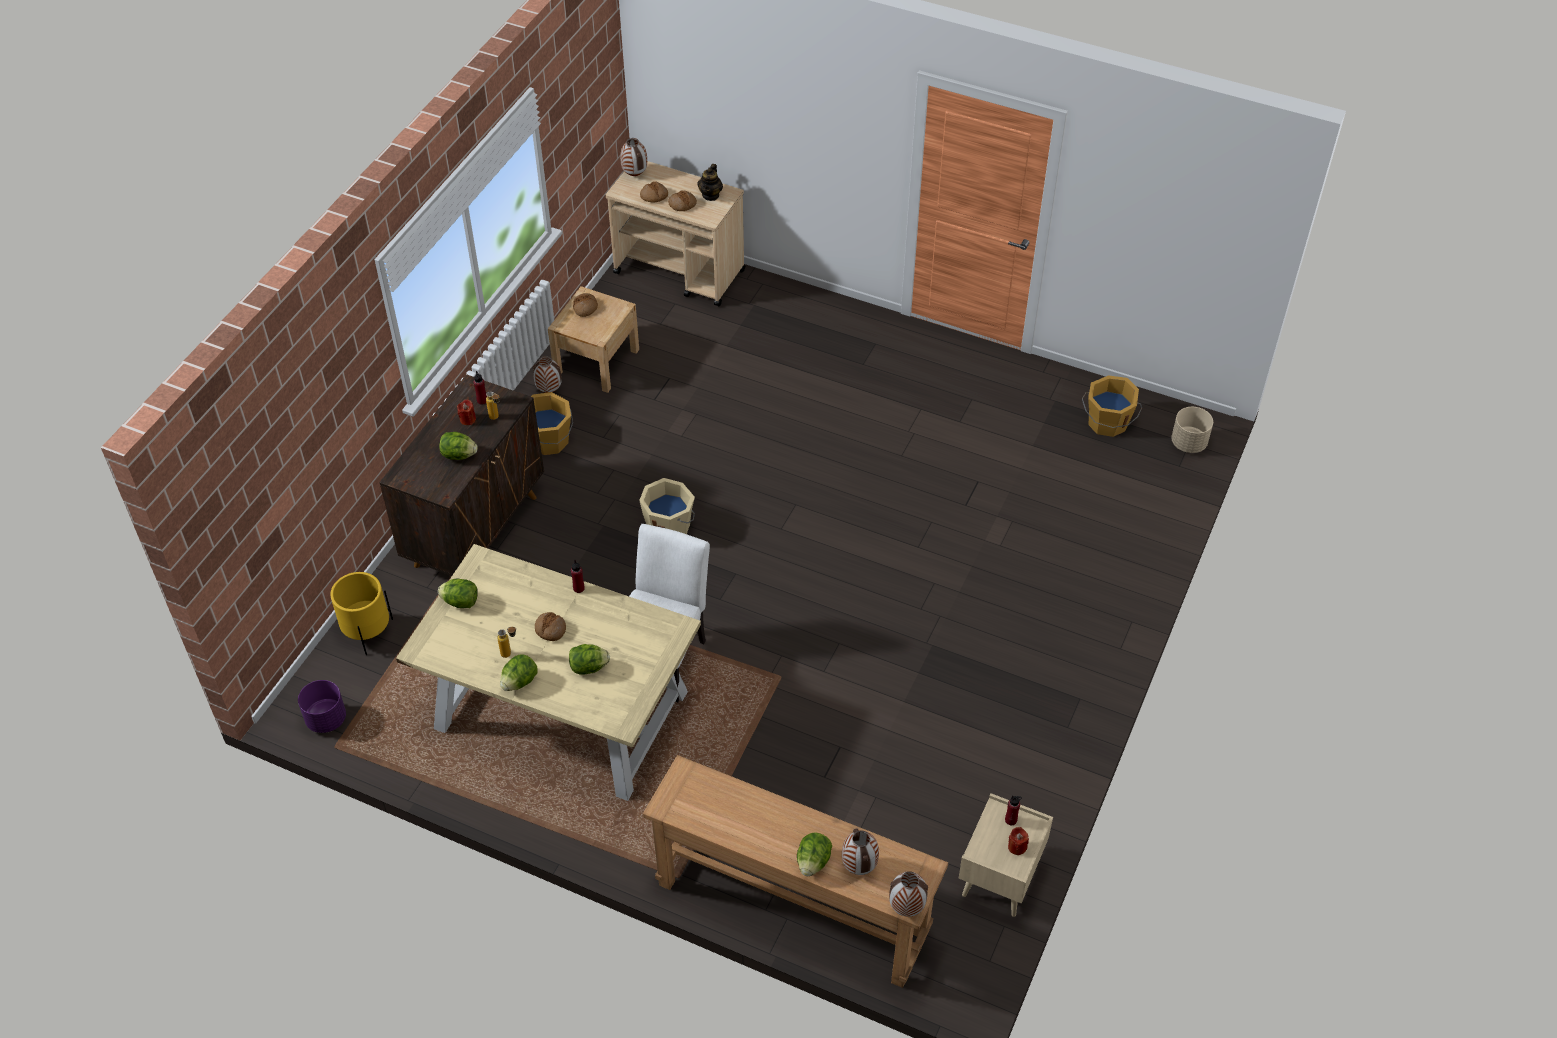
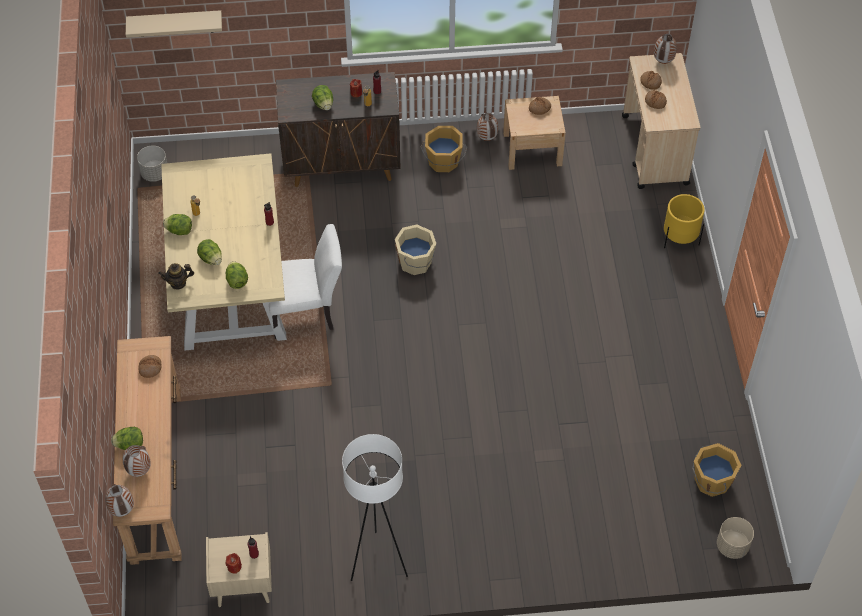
camera: 60 degrees right, 5 degrees up
(259, 501) = (175, 23): none -> beige shelf
(326, 719) = (155, 173): purple planter -> grey planter
(367, 632) = (229, 156): yellow planter -> yellow planter (679, 238)
(460, 602) = (221, 171): lettuce -> lettuce (237, 281)
(550, 629) = (228, 225): bread -> bread (150, 368)
(710, 195) = (678, 112): teapot -> teapot (178, 283)
(1042, 736) = (378, 561): none -> white floor lamp

